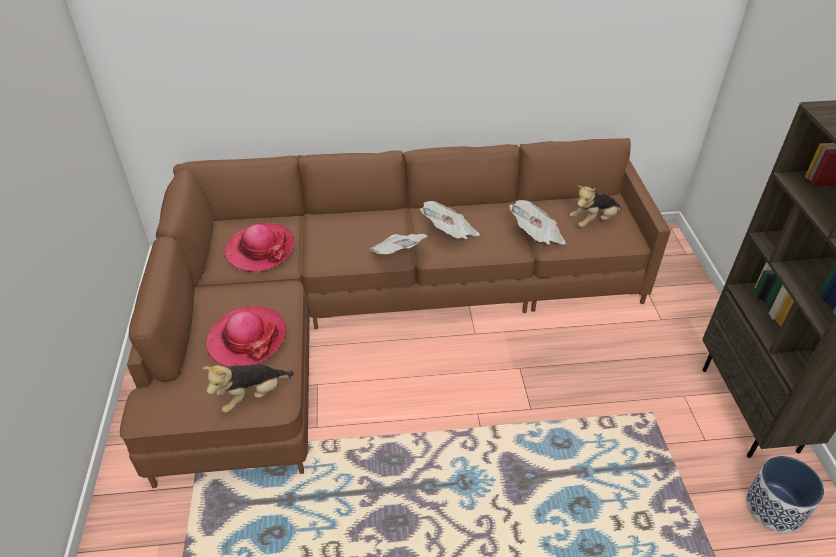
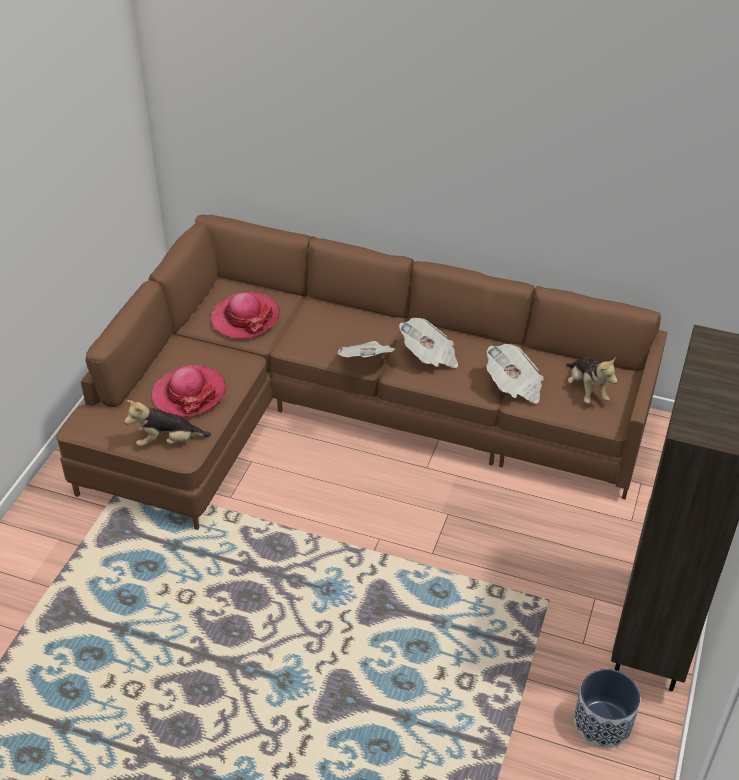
camera: 25 degrees right, 0 degrees up
(593, 221) = (586, 390): plush toy -> plush toy turned 105 degrees counterclockwise

